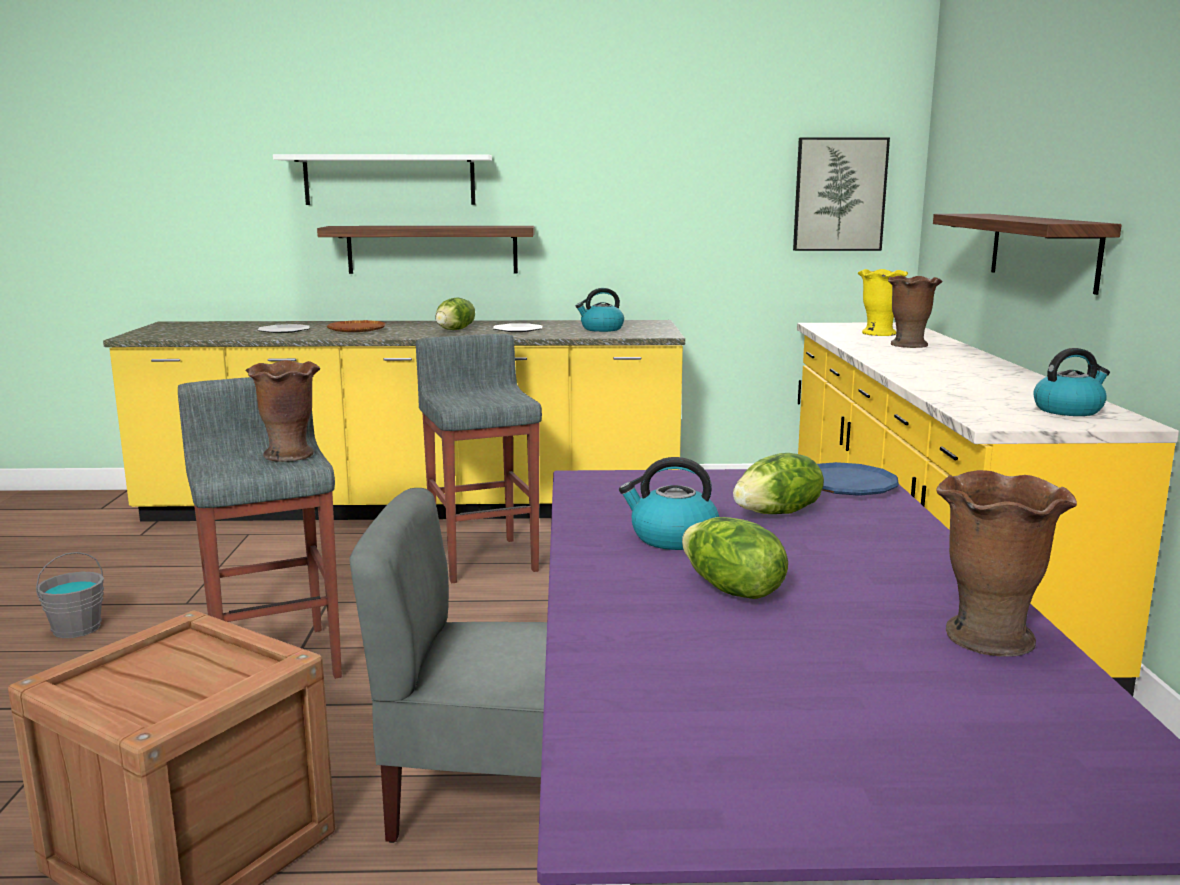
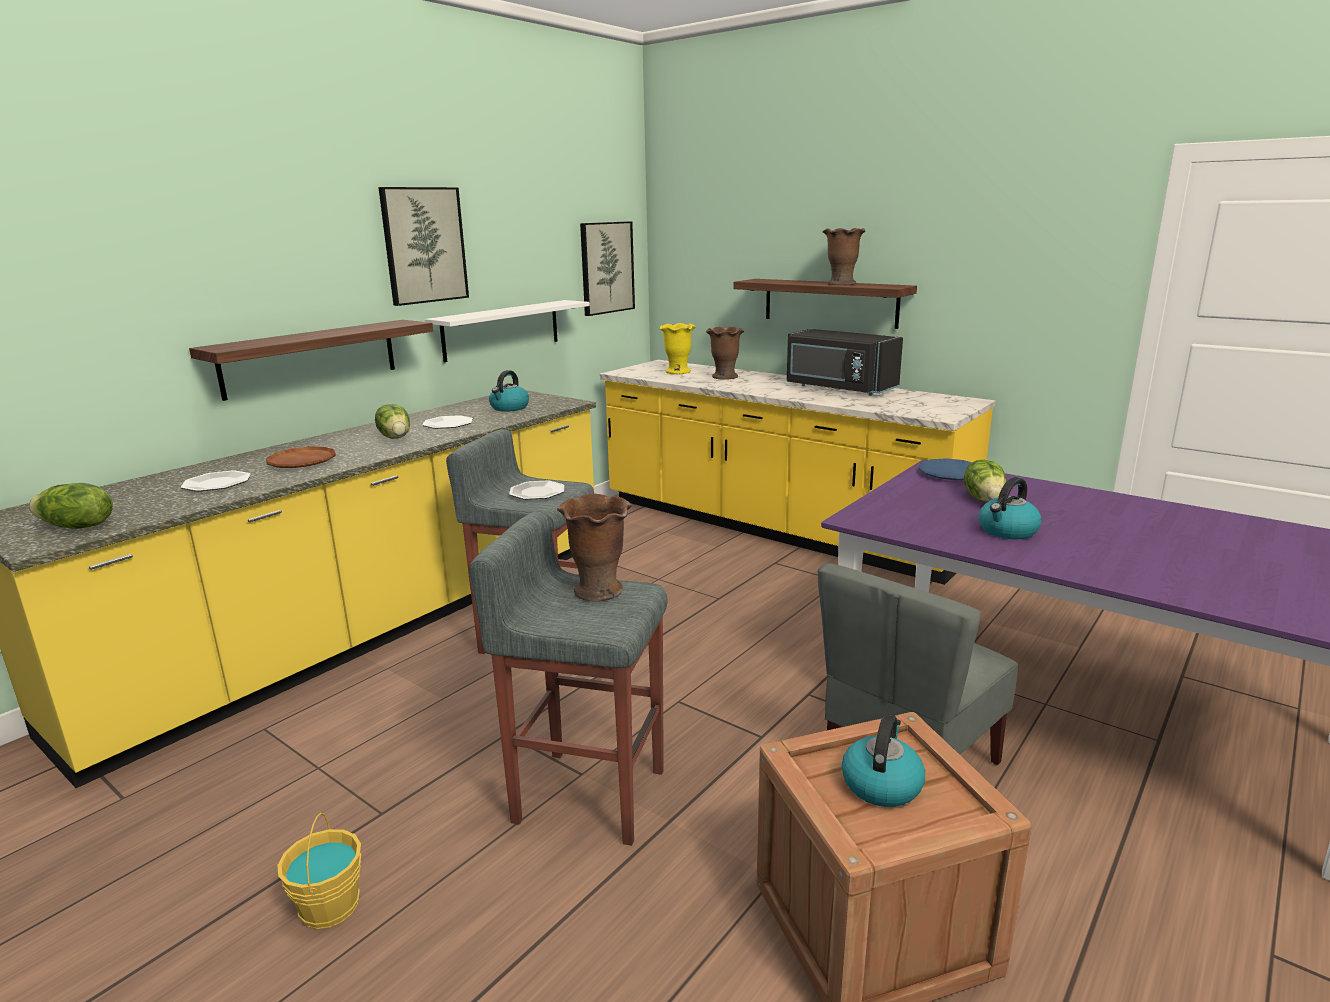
camera: 50 degrees left, 5 degrees up
(76, 628) = (329, 906): grey bucket -> yellow bucket
(389, 180) = (254, 286): white shelf -> white shelf (502, 330)
(481, 397) = (537, 492): none -> plate
(569, 153) = (424, 245): none -> picture
(730, 589) = (1109, 543): lettuce -> lettuce (77, 527)
(989, 637) = (1206, 519): brown vase -> brown vase (841, 284)
(995, 376) = (838, 388): none -> black microwave
(1068, 410) = (933, 400): kettle -> kettle (881, 784)

